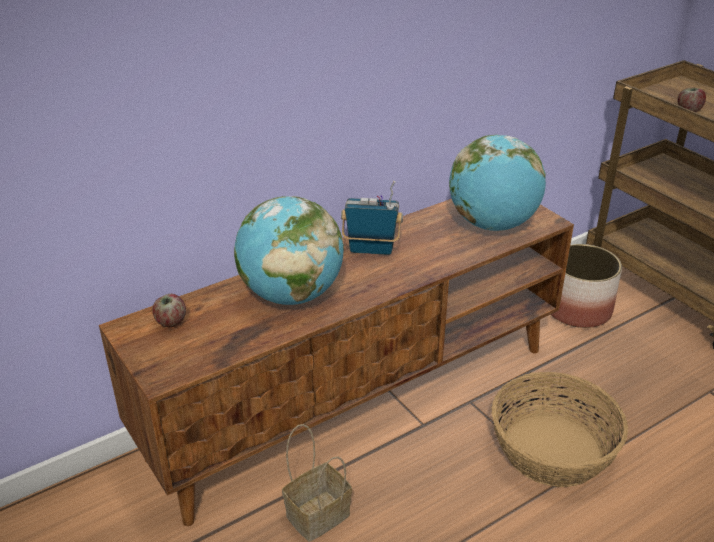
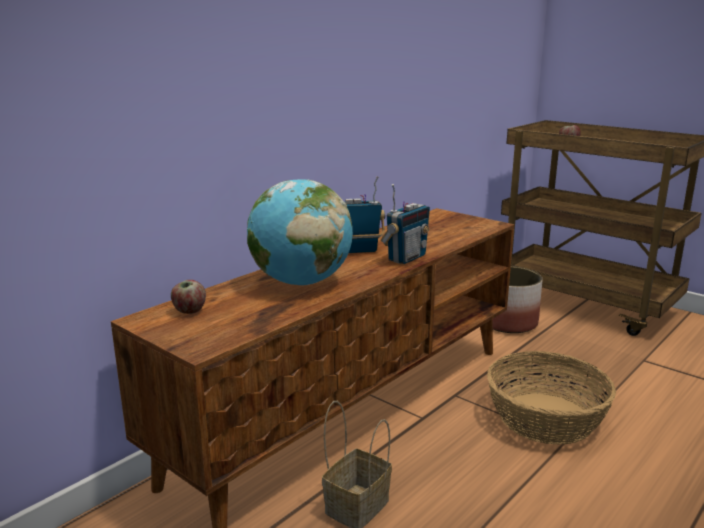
camera: 15 degrees left, 15 degrees down
(417, 270) = (406, 258): none -> radio
(492, 225) = (449, 229): globe -> none

